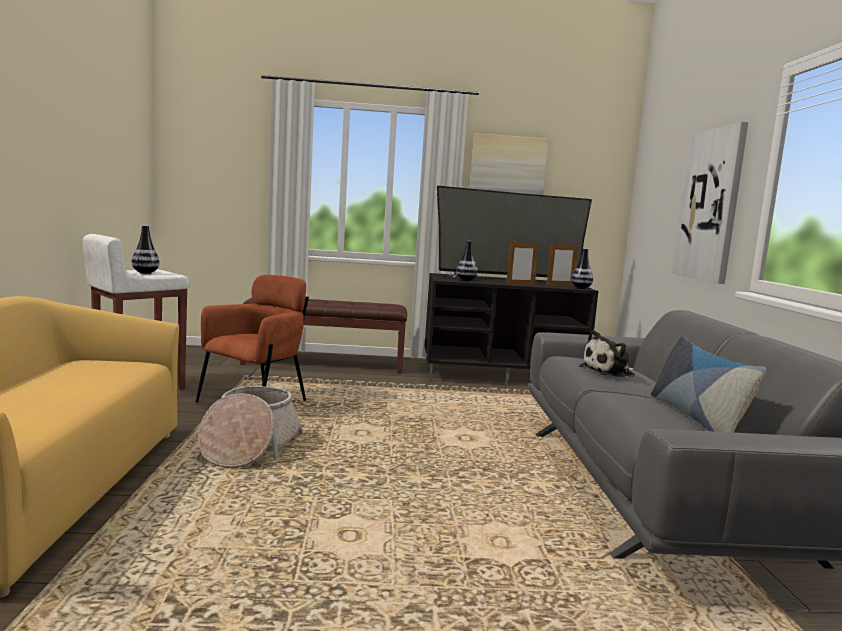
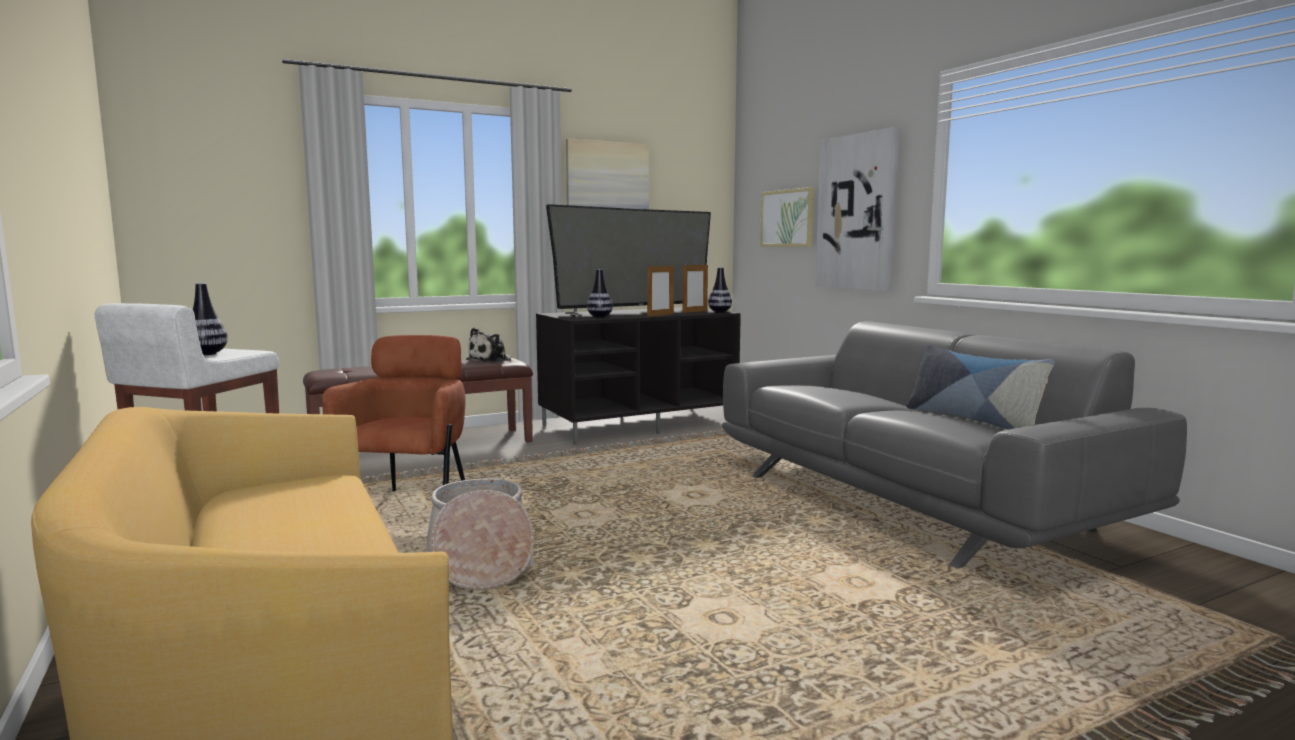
camera: 25 degrees left, 0 degrees up
(609, 372) = (840, 393): plush toy -> plush toy (491, 360)
(663, 208) = (787, 218): none -> picture

